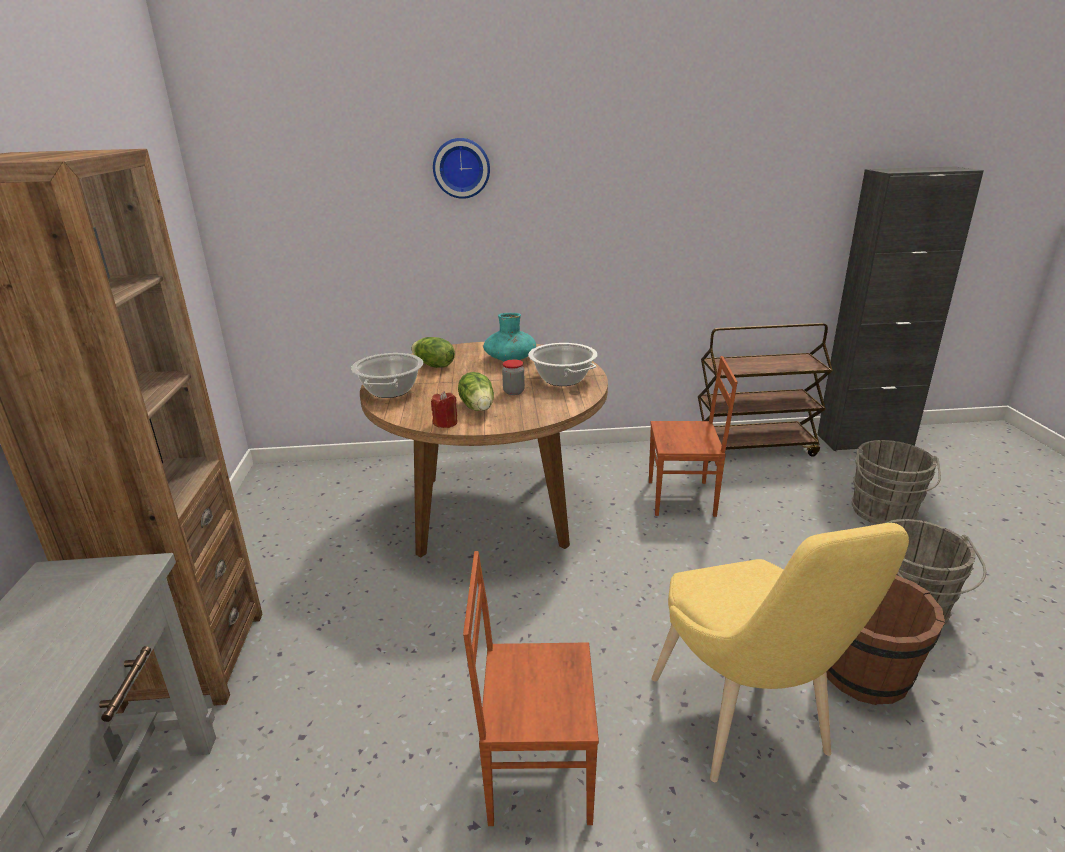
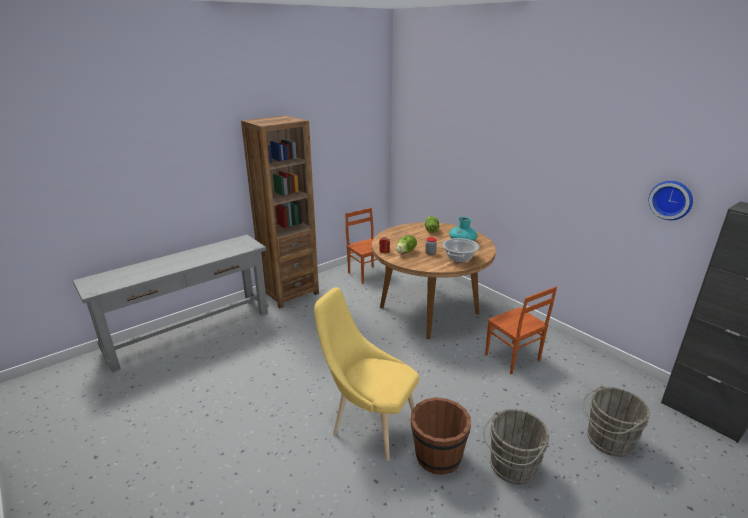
camera: 55 degrees right, 0 degrees up
(390, 390) = (396, 232): cooking pot -> none
(461, 168) = (483, 139): wall clock -> wall clock (671, 199)
(537, 771) = (304, 378): brown chair -> brown chair (367, 274)
(744, 724) = (369, 423): yellow chair -> yellow chair turned 75 degrees clockwise
(753, 448) = (607, 367): brown cart -> none

